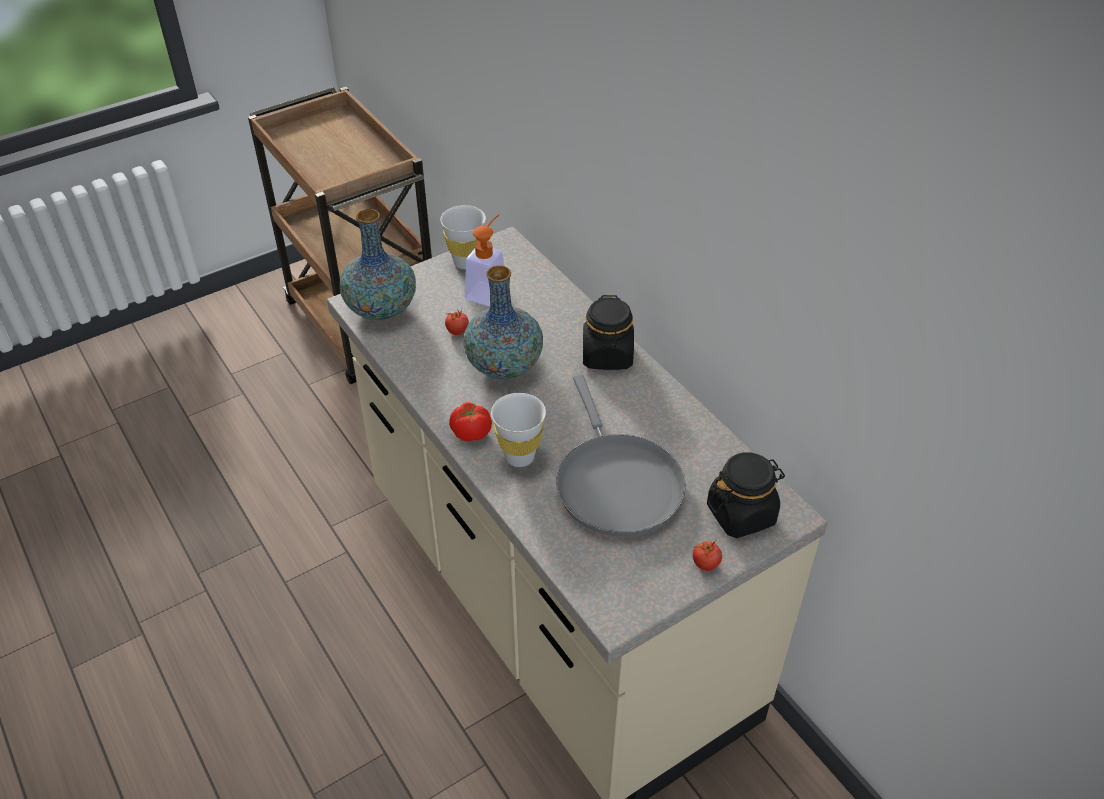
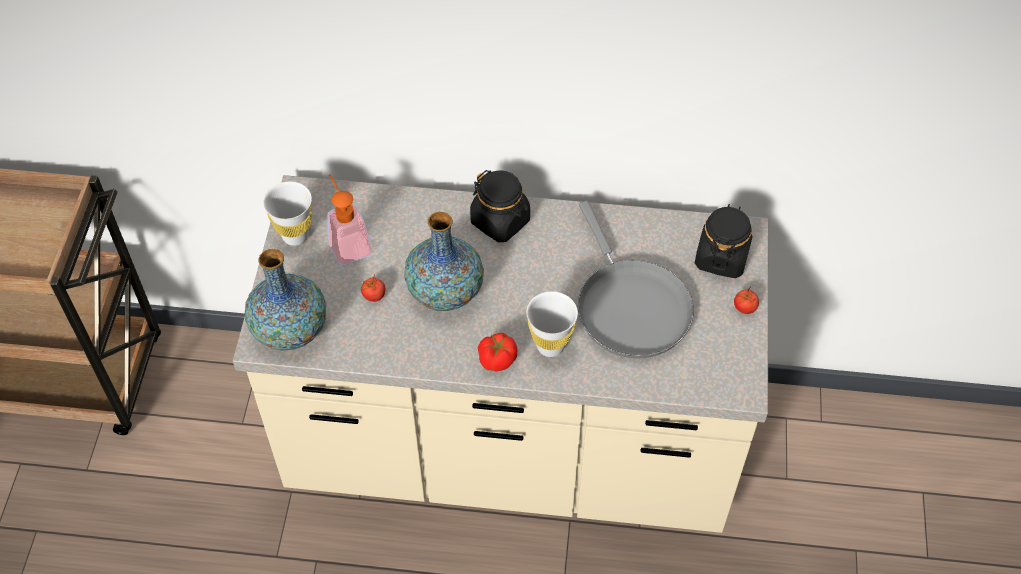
camera: 50 degrees left, 10 degrees up
(616, 483) = (630, 306): grey frying pan -> grey frying pan turned 45 degrees clockwise

